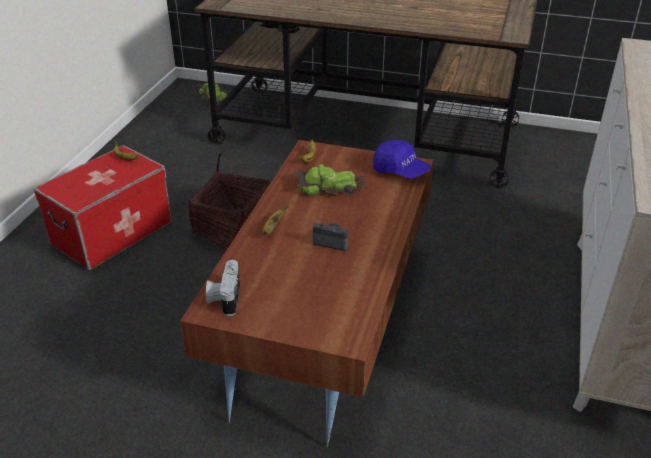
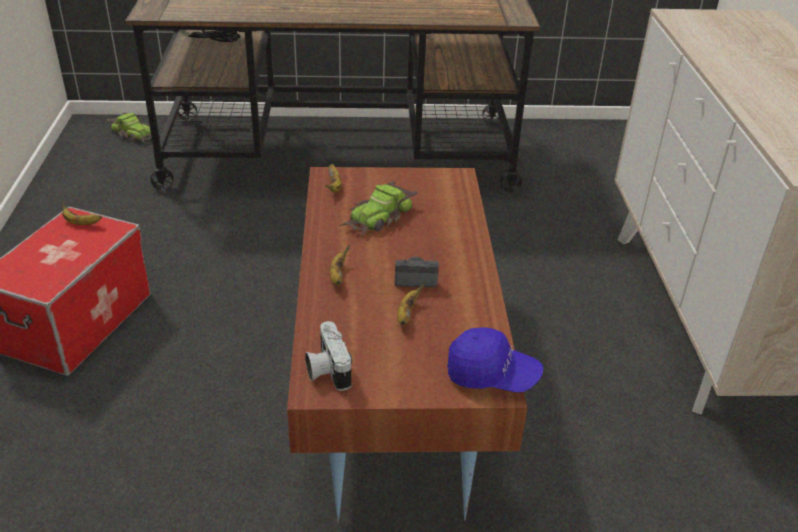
camera: 20 degrees left, 0 degrees up
(233, 232) = (236, 293): basket -> none
(309, 268) = (406, 314): none -> banana
(331, 187) = (379, 216): toy car -> toy car turned 150 degrees clockwise
(400, 171) = (446, 186): blue cap -> blue cap (492, 375)

